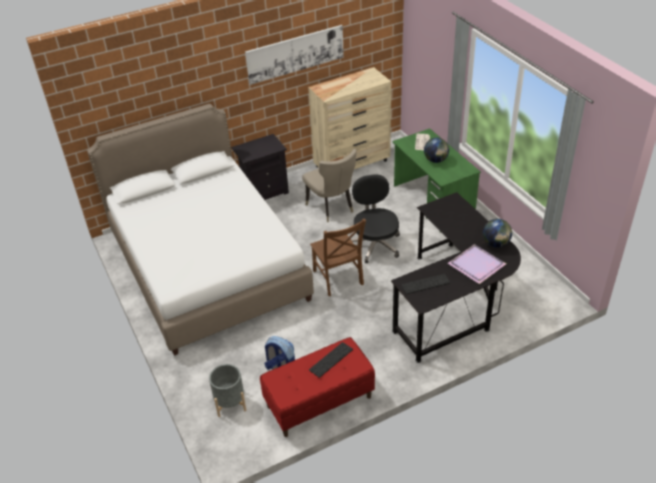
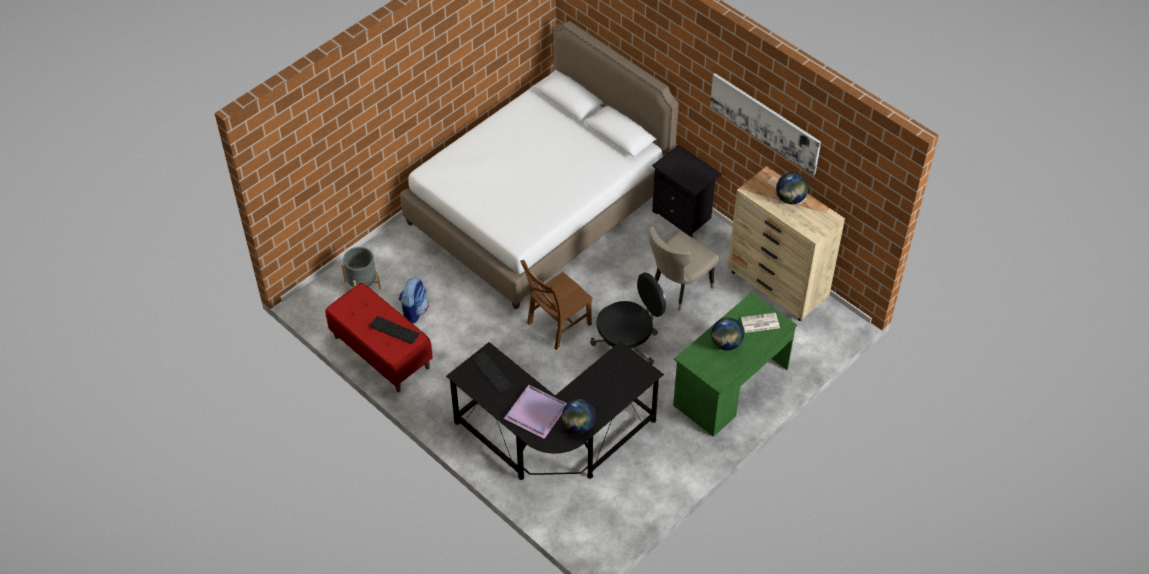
camera: 70 degrees right, 10 degrees up
(345, 83) = (790, 199): none -> globe

